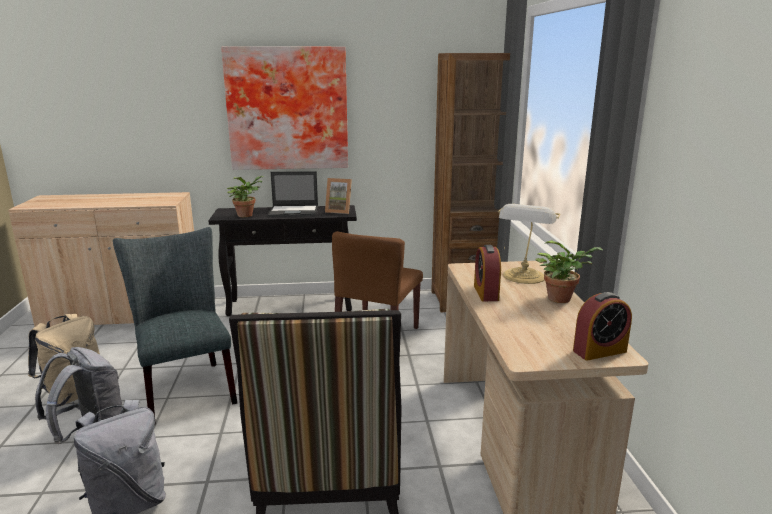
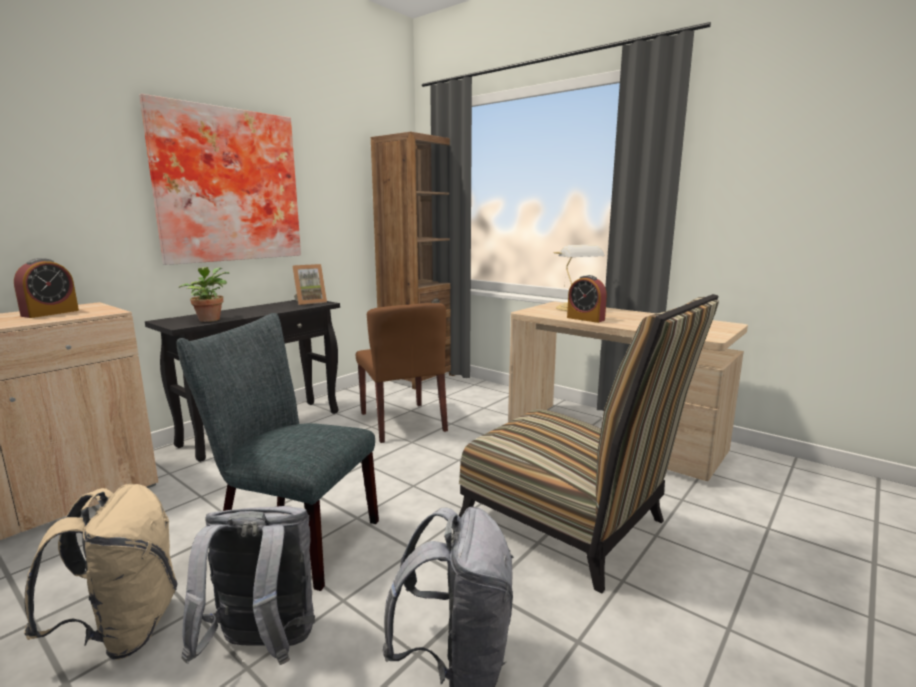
camera: 45 degrees left, 5 degrees down
(294, 211) = (261, 309): laptop -> none
(562, 298) = (627, 312): potted plant -> none
(599, 351) = (718, 325): alarm clock -> alarm clock (50, 313)

